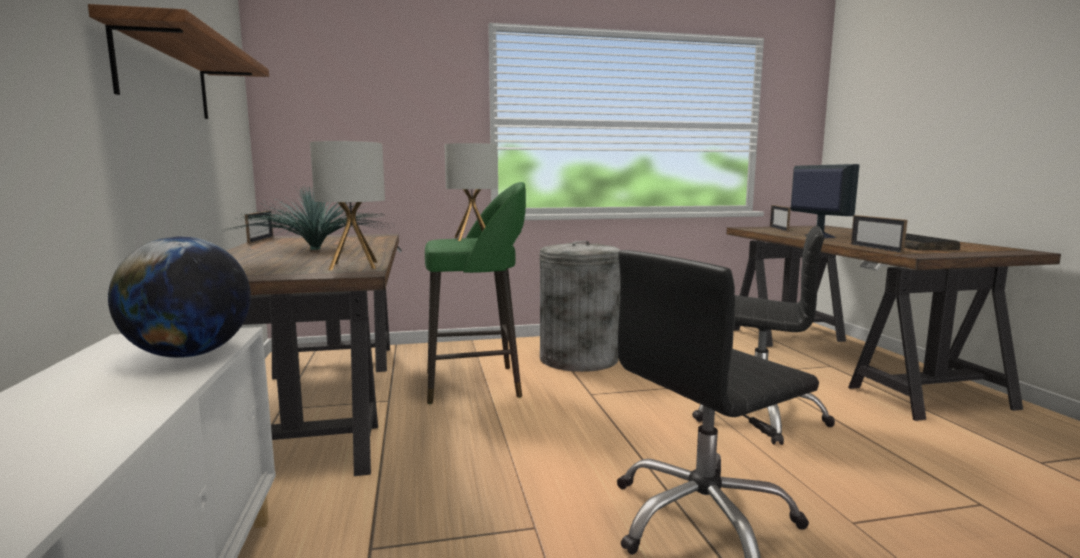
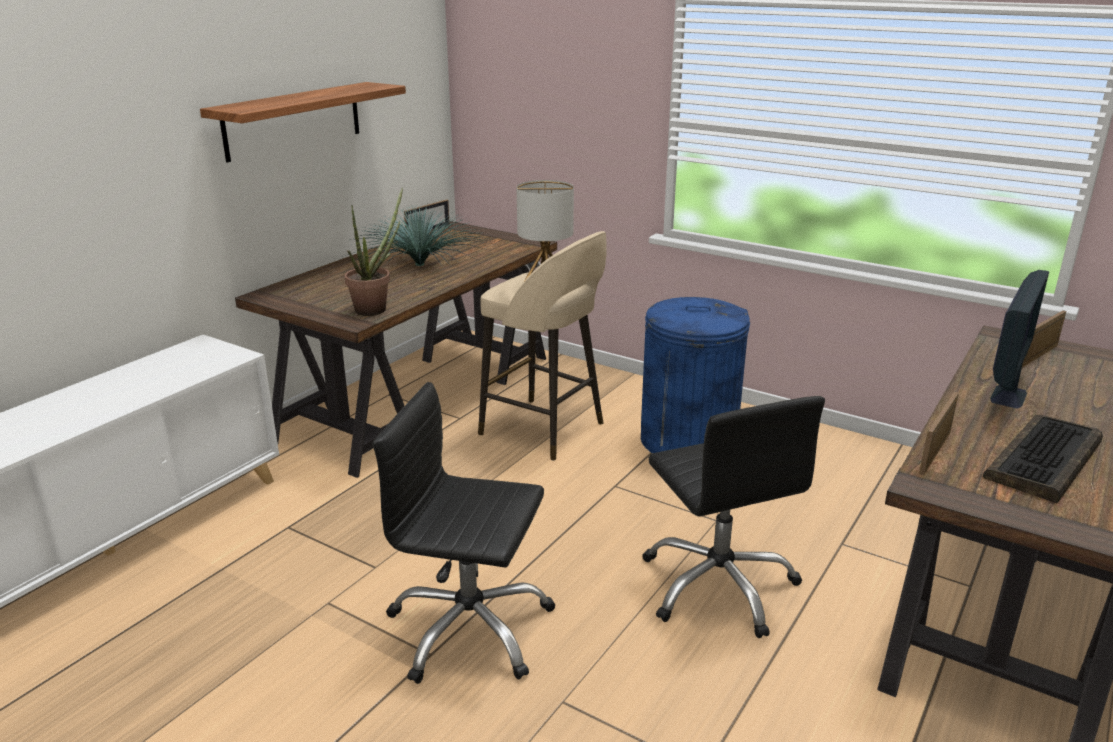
camera: 45 degrees right, 15 degrees up
(190, 355) = (194, 370): globe -> none
(354, 266) = (376, 308): table lamp -> potted plant
(476, 384) = (544, 430): green stool -> beige stool
(579, 358) = (688, 439): grey trash can -> blue trash can

